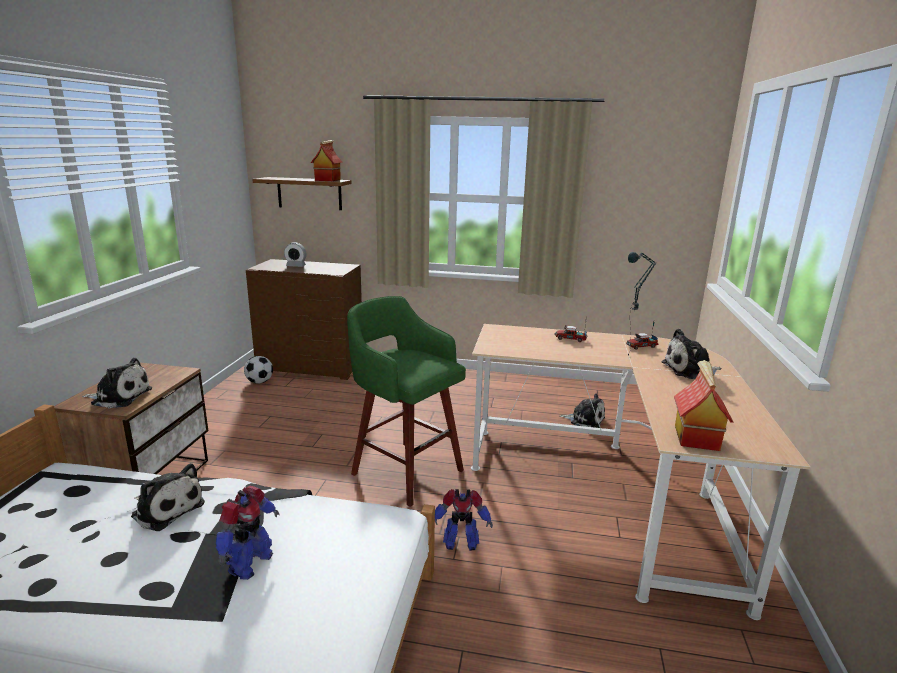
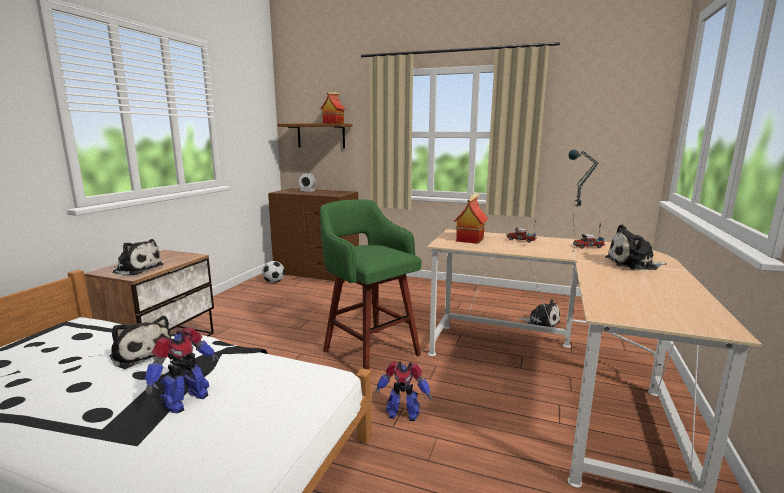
camera: 10 degrees right, 5 degrees down
(695, 437) = (628, 312): toy house -> toy house (469, 239)

